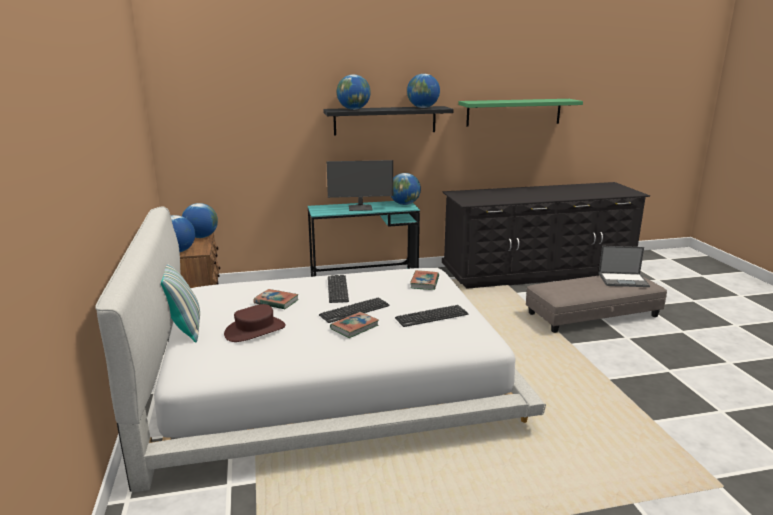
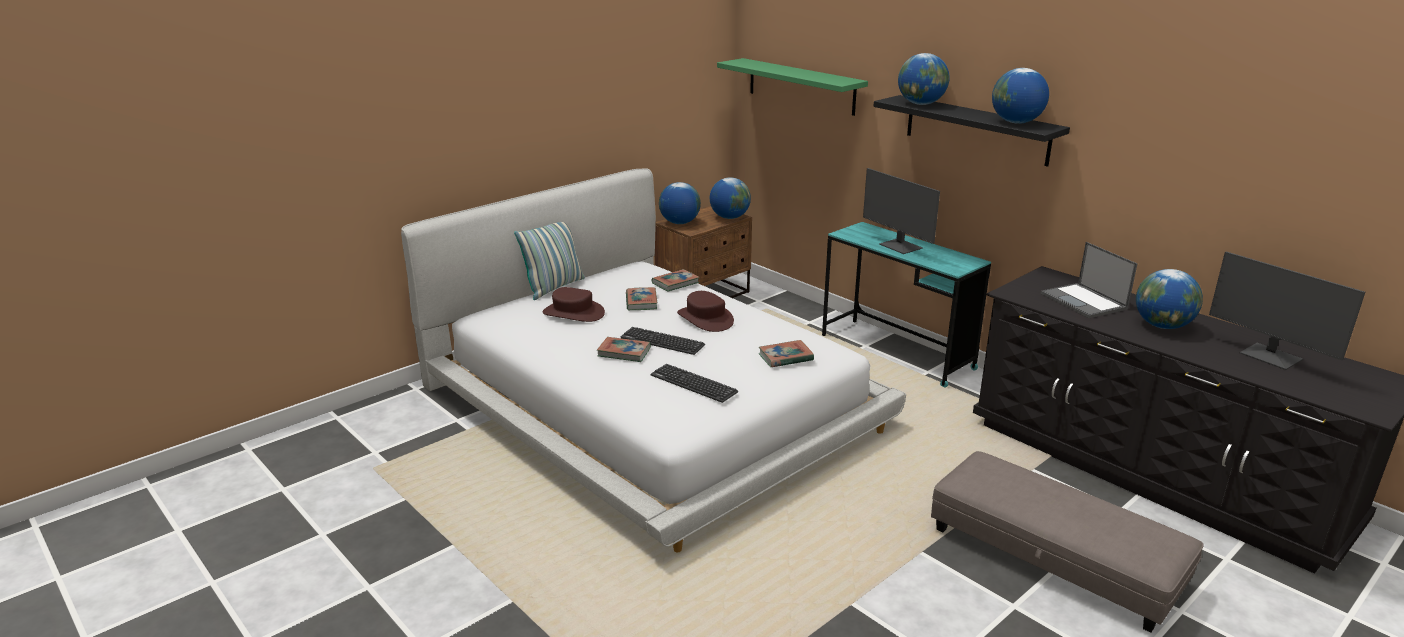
camera: 60 degrees right, 5 degrees up
(262, 284) = (675, 283): none -> book
(337, 289) = (705, 318): keyboard -> brown hat
(404, 204) = (963, 263): globe -> globe (1162, 326)
(514, 112) = (1199, 167): green shelf -> green shelf (801, 86)
(578, 190) = (1270, 357): none -> monitor
(623, 280) = (1122, 531): laptop -> laptop (1084, 301)

